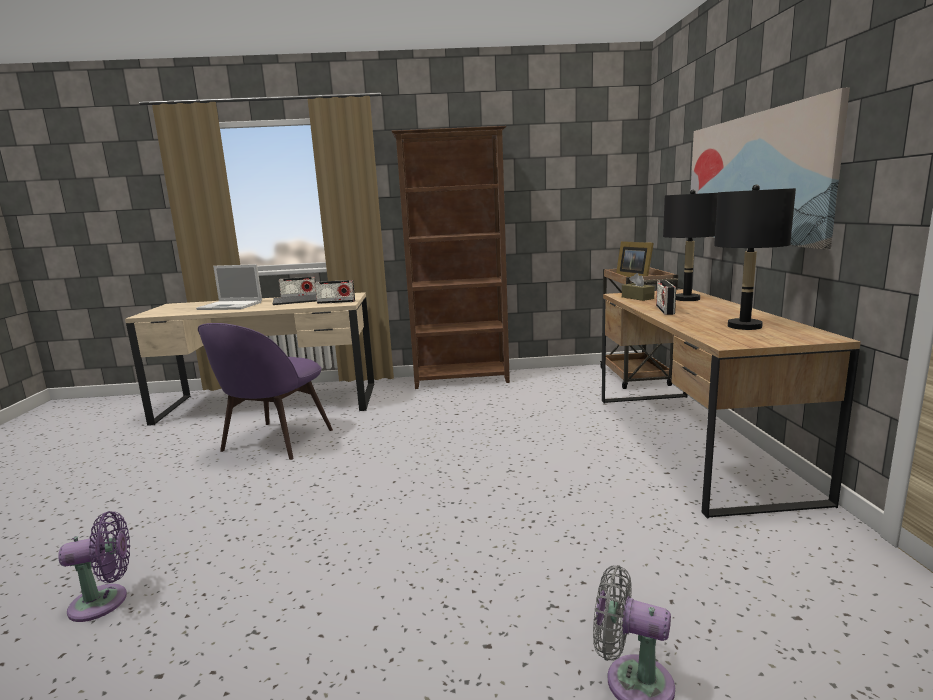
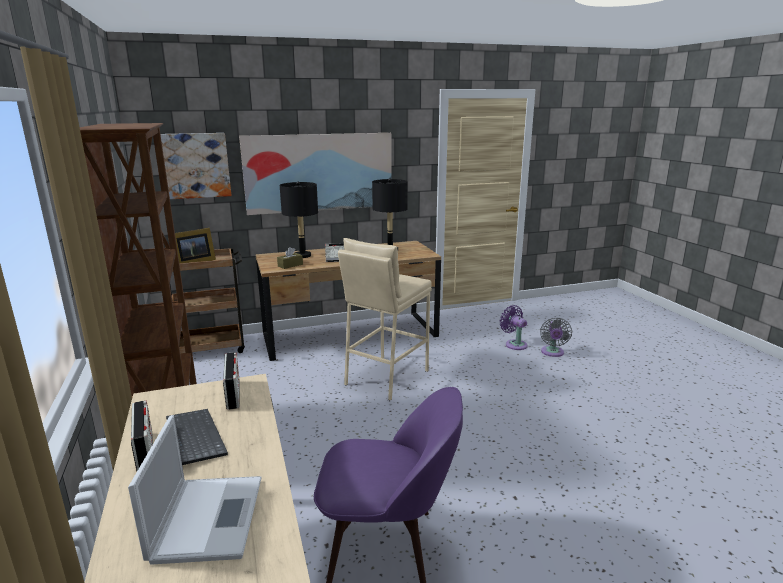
camera: 105 degrees left, 5 degrees up
(105, 602) = (665, 518): purple fan -> purple fan (514, 344)
(545, 458) = (386, 377): none -> beige stool
(672, 172) = (195, 165): none -> picture

